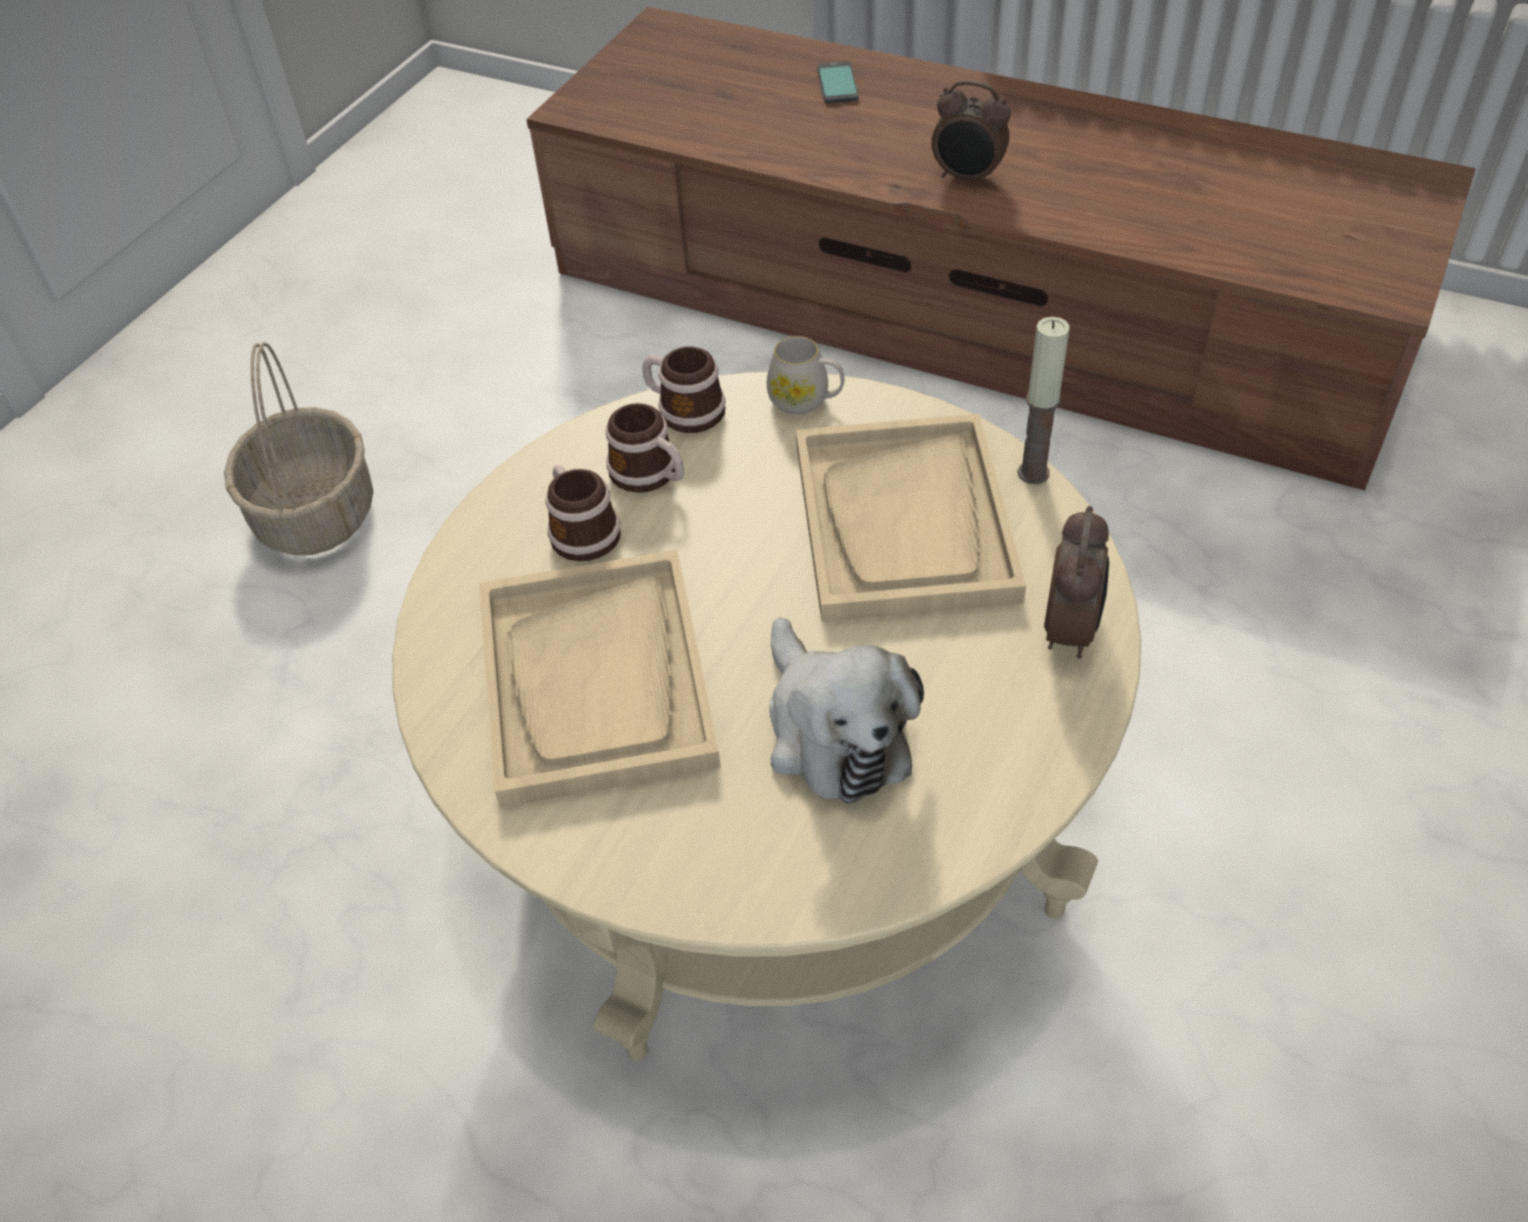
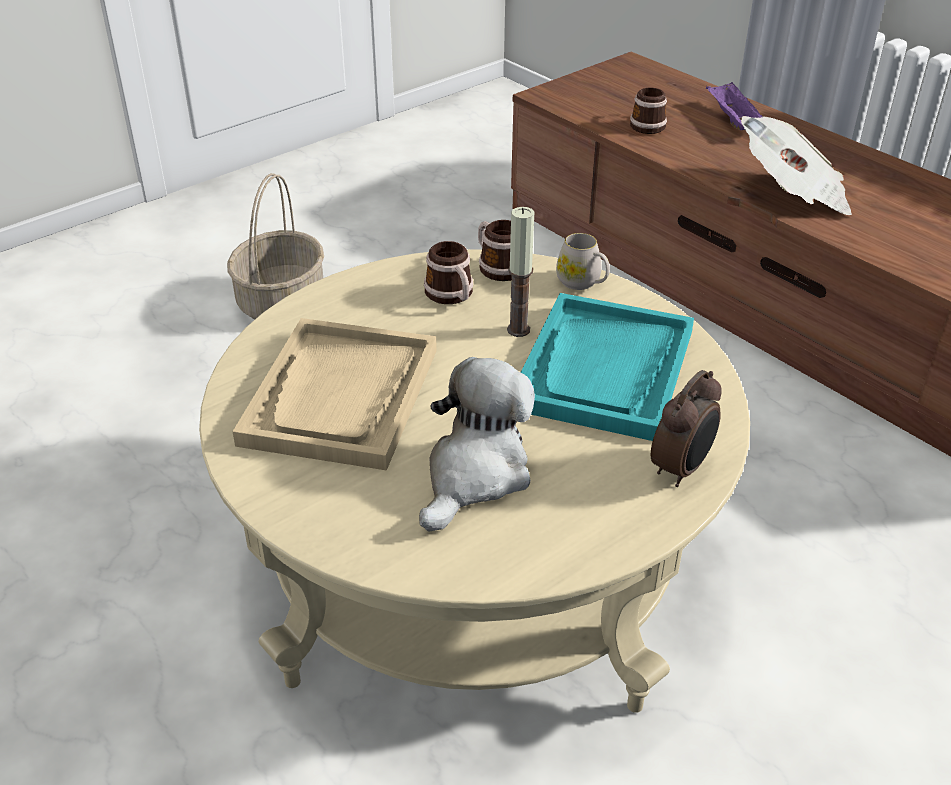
camera: 20 degrees right, 10 degrees down
(581, 530) = (387, 313): mug -> mug (646, 124)
(833, 731) = (475, 474): plush toy -> plush toy turned 150 degrees counterclockwise
(837, 84) = (733, 121): phone -> purple tray
(904, 521) = (604, 369): beige tray -> turquoise tray
(967, 178) = (793, 194): alarm clock -> newspaper
(1033, 473) = (716, 368): candle -> candle (518, 330)

